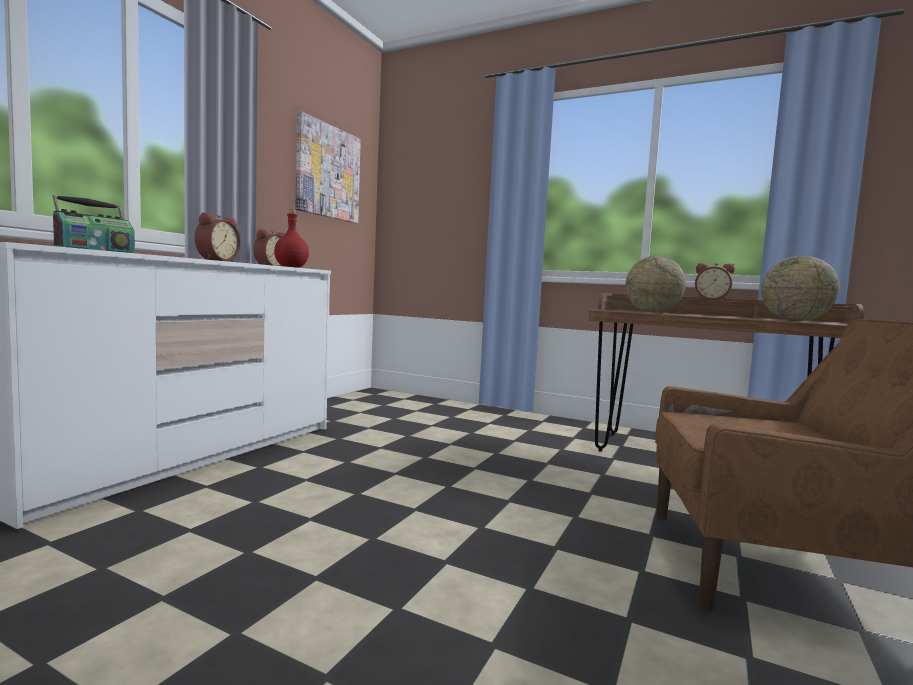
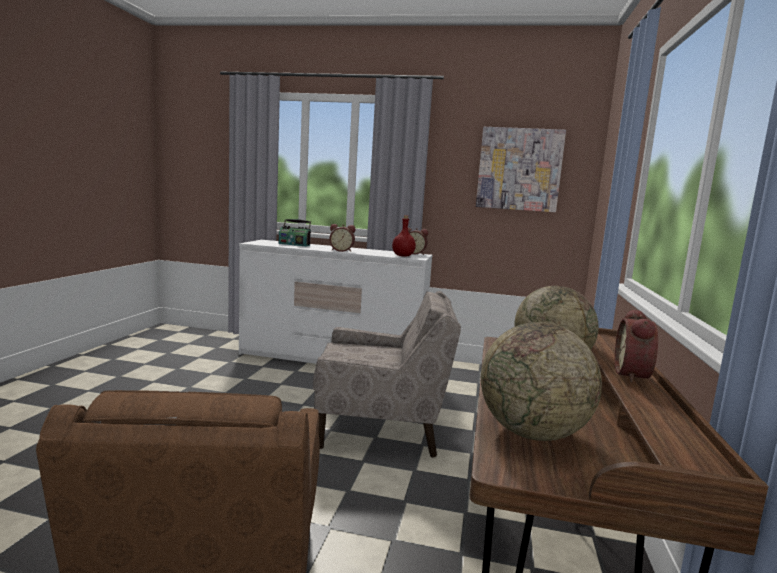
camera: 75 degrees right, 5 degrees up
(452, 462) = (381, 427): none -> beige armchair

